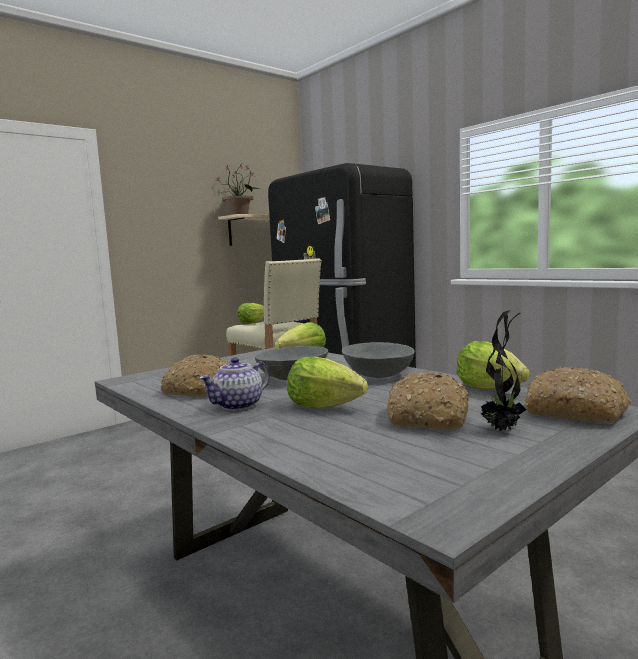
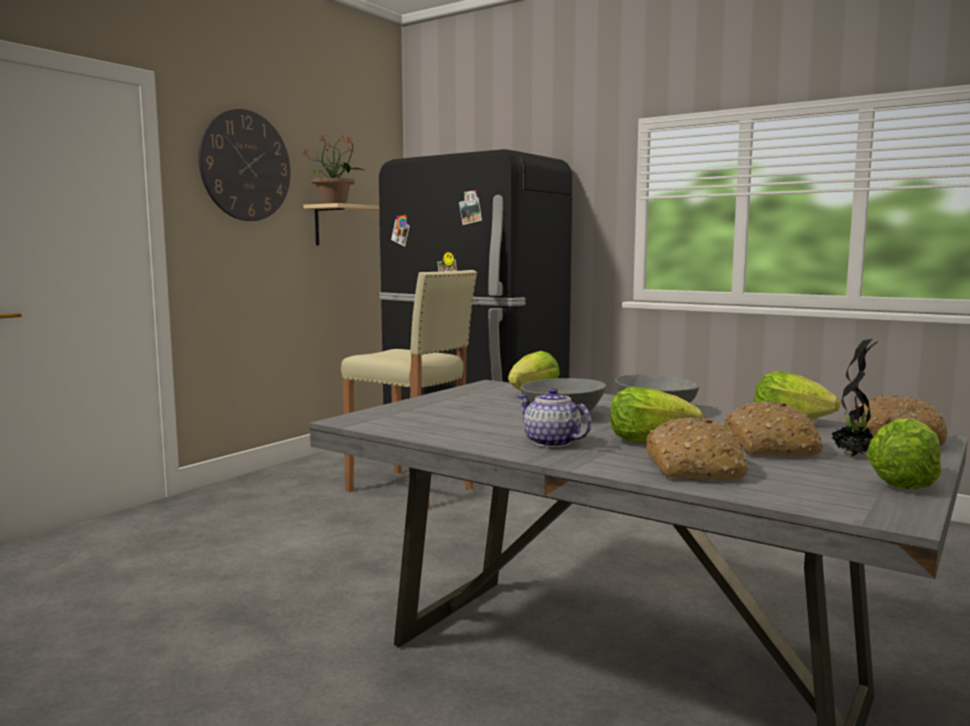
camera: 15 degrees left, 0 degrees up
(170, 191) = (245, 166): none -> wall clock
(200, 389) = (472, 428): bread -> bread (696, 469)
(239, 405) = (552, 443): teapot -> teapot turned 105 degrees clockwise
(252, 323) = (374, 352): lettuce -> lettuce (903, 482)

